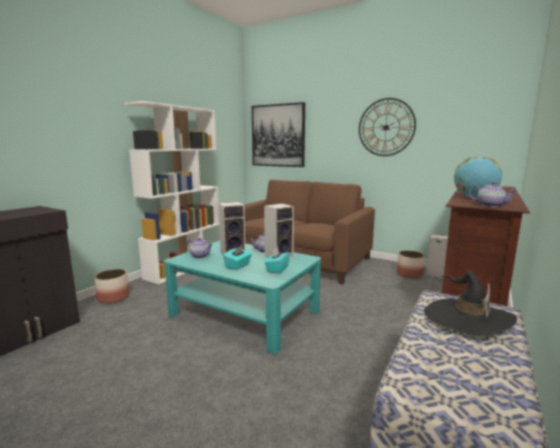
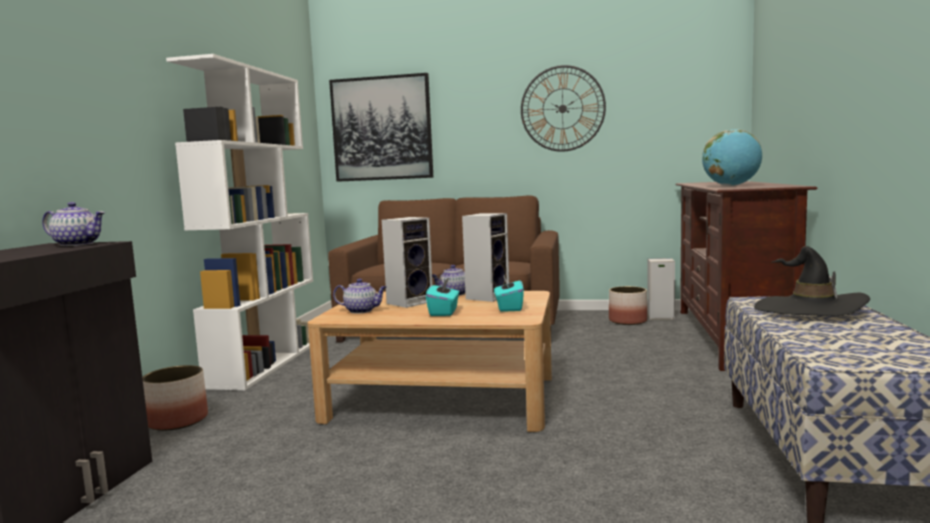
camera: 20 degrees left, 5 degrees down
(245, 312) = (442, 397): turquoise coffee table -> beige coffee table
(490, 205) = (766, 187): teapot -> teapot (78, 244)

